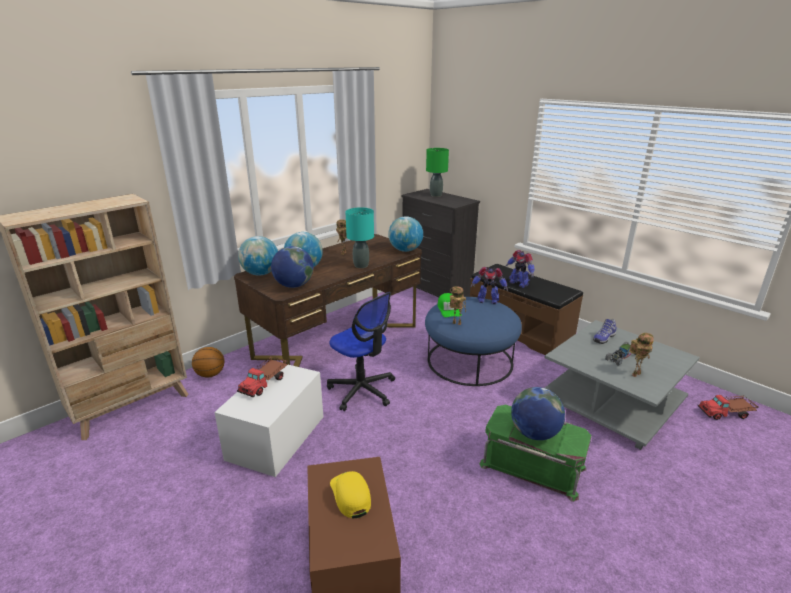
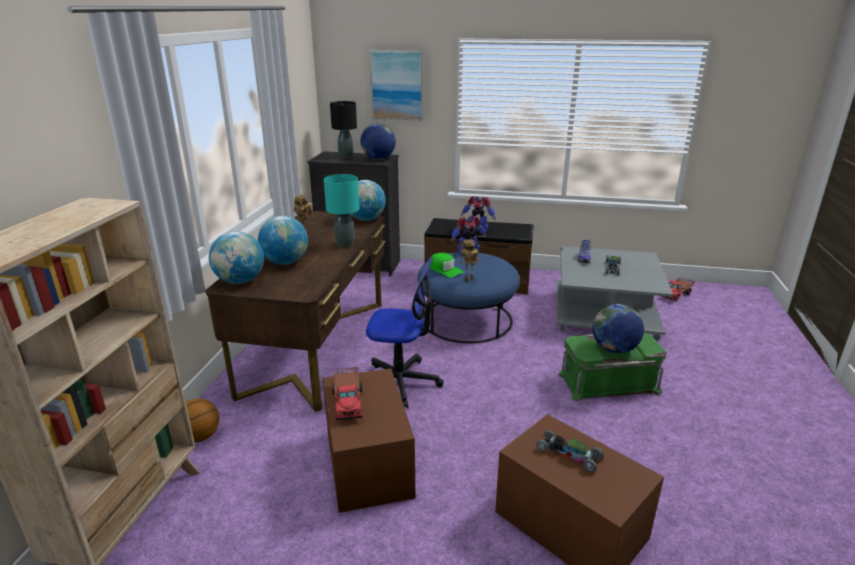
camera: 35 degrees left, 0 degrees up
(276, 437) = (368, 462): white storage box -> brown storage box
(294, 285) = (304, 282): globe -> globe (378, 158)
(350, 495) = (568, 454): yellow cap -> toy car
(435, 195) = (345, 156): green table lamp -> black table lamp
(487, 138) = (397, 85): none -> picture
(635, 373) = (635, 277): toy robot -> none

